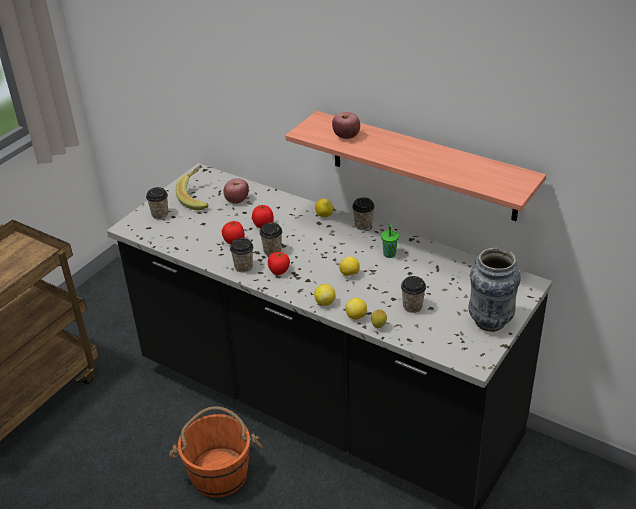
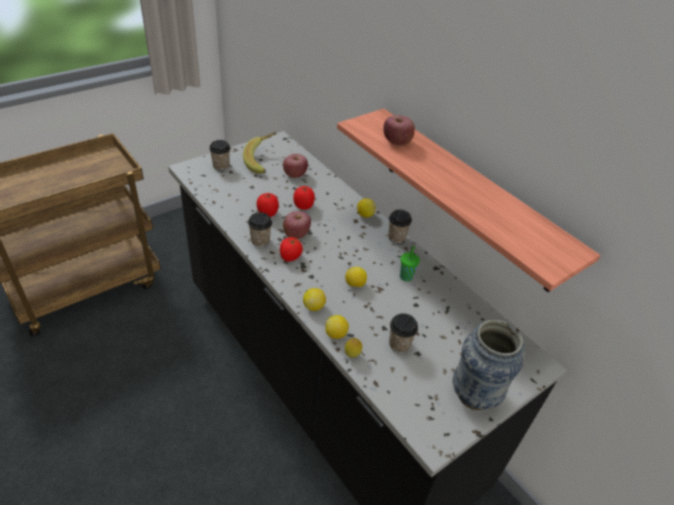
camera: 15 degrees right, 5 degrees up
(219, 473) = (202, 412): orange bucket -> none
(272, 251) = (296, 234): cup -> apple

